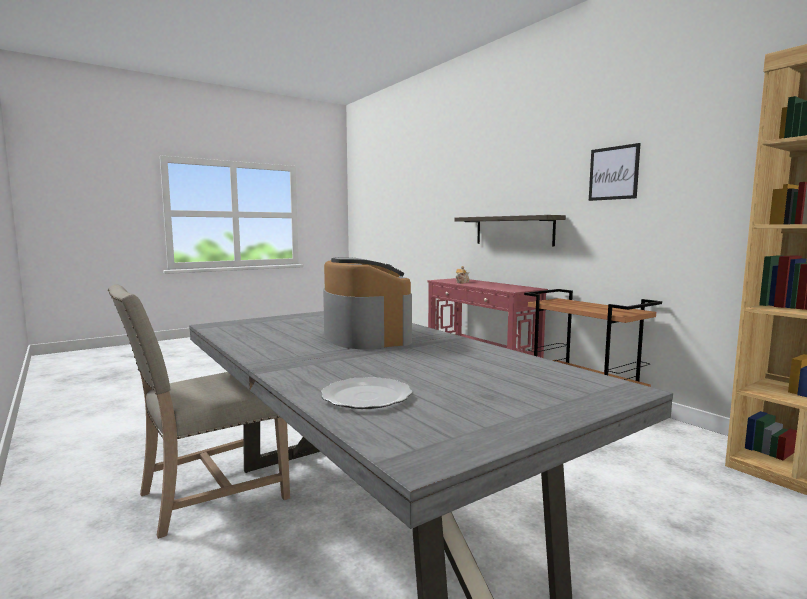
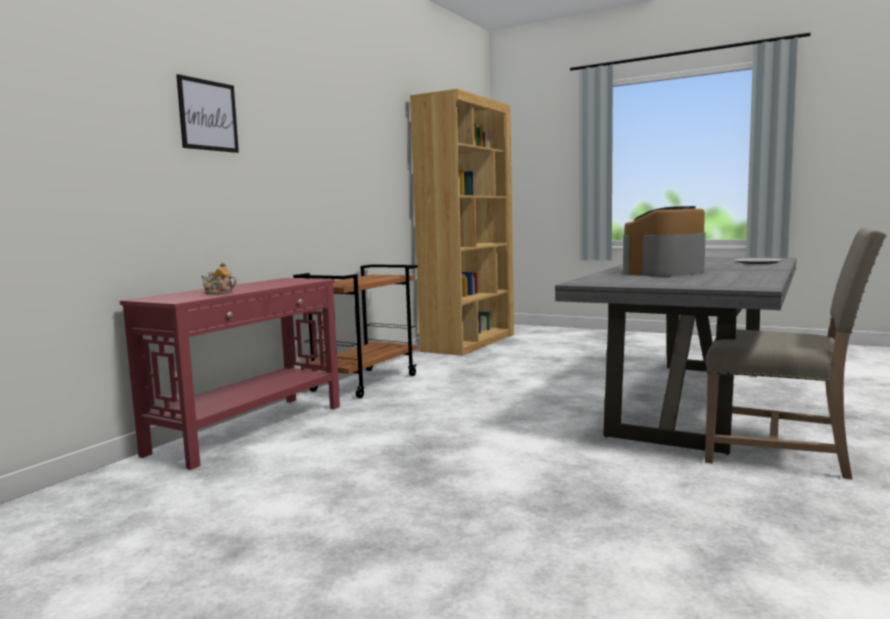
camera: 115 degrees left, 0 degrees up
(513, 230) = (220, 201): shelf -> none
(613, 173) = (325, 139): picture -> picture (208, 115)

